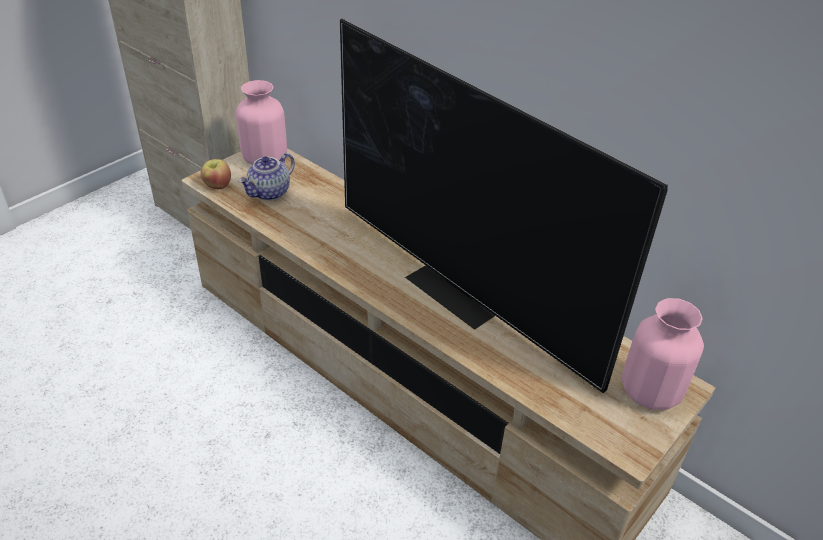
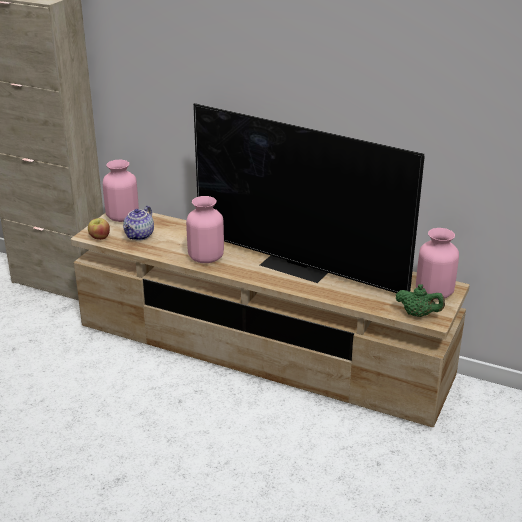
camera: 15 degrees left, 10 degrees down
(338, 247) = (206, 257): none -> pink vase
(608, 431) = (418, 314): none -> green teapot

